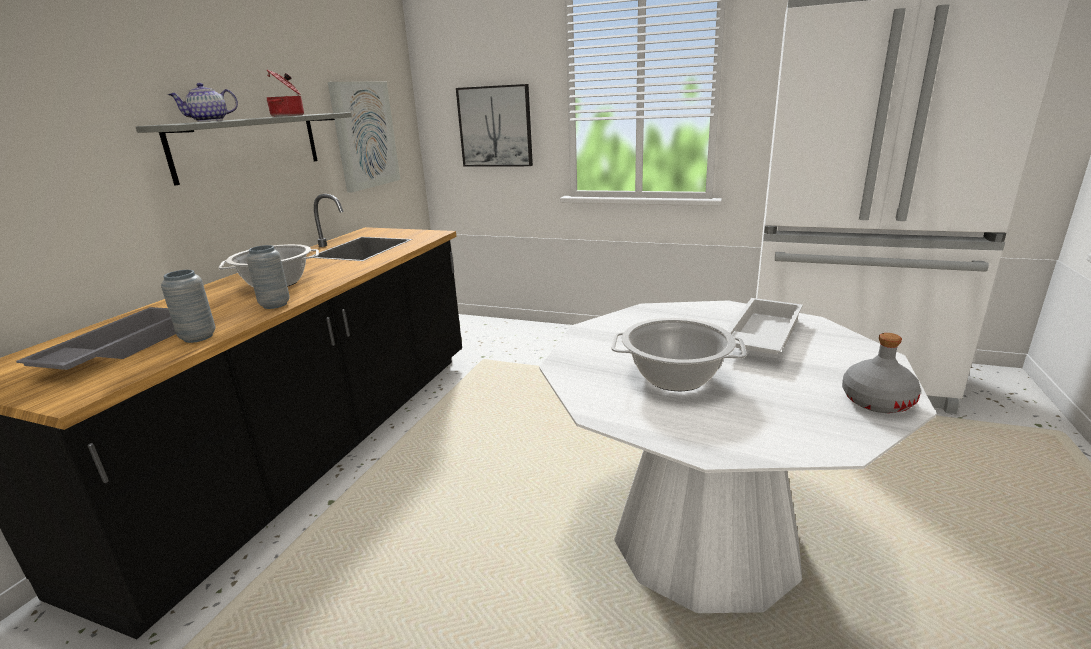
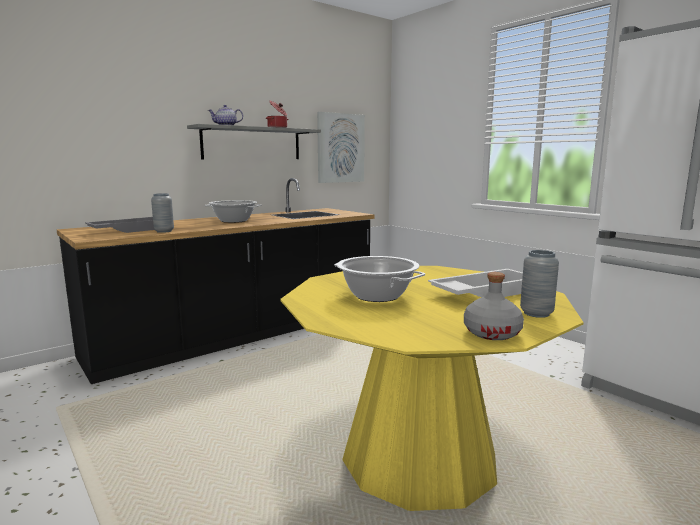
camera: 30 degrees right, 10 degrees down
(275, 305) = (216, 227): grey vase -> grey vase (536, 313)
(495, 126) = (436, 148): picture -> none
(705, 539) = (419, 457): white dining table -> yellow dining table

